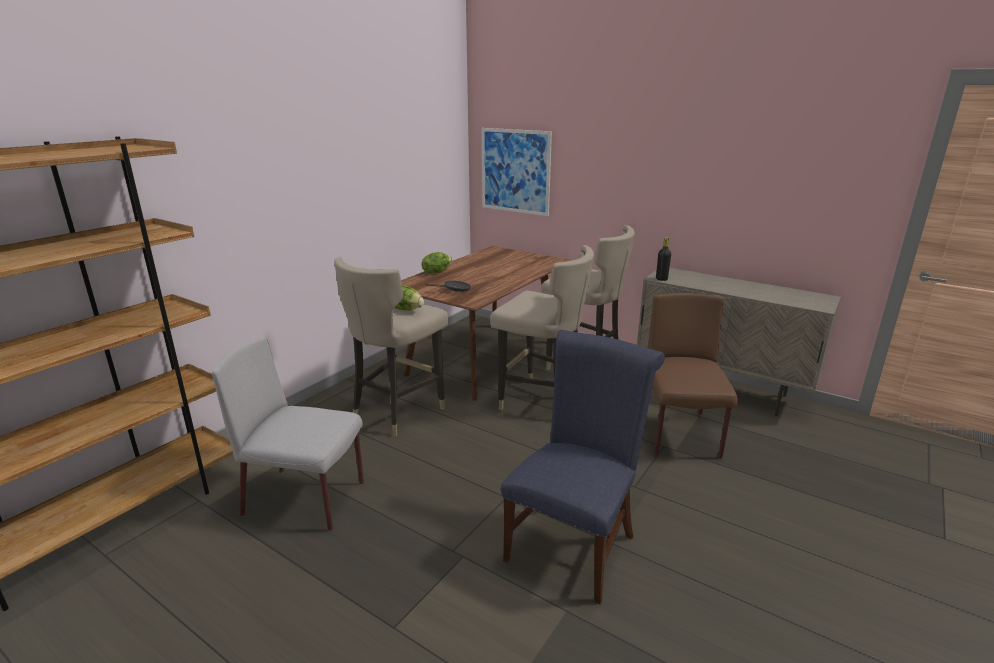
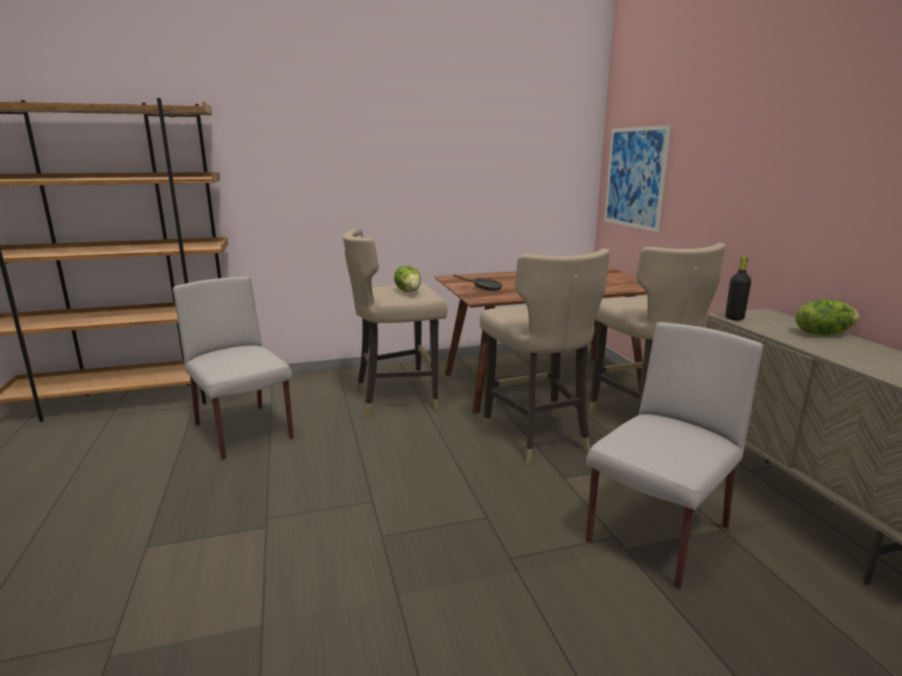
camera: 40 degrees right, 5 degrees down
(436, 272) = (501, 274): lettuce -> lettuce (822, 333)
(574, 543) = (364, 573): blue chair -> none
(679, 435) = (657, 536): brown chair -> grey chair

